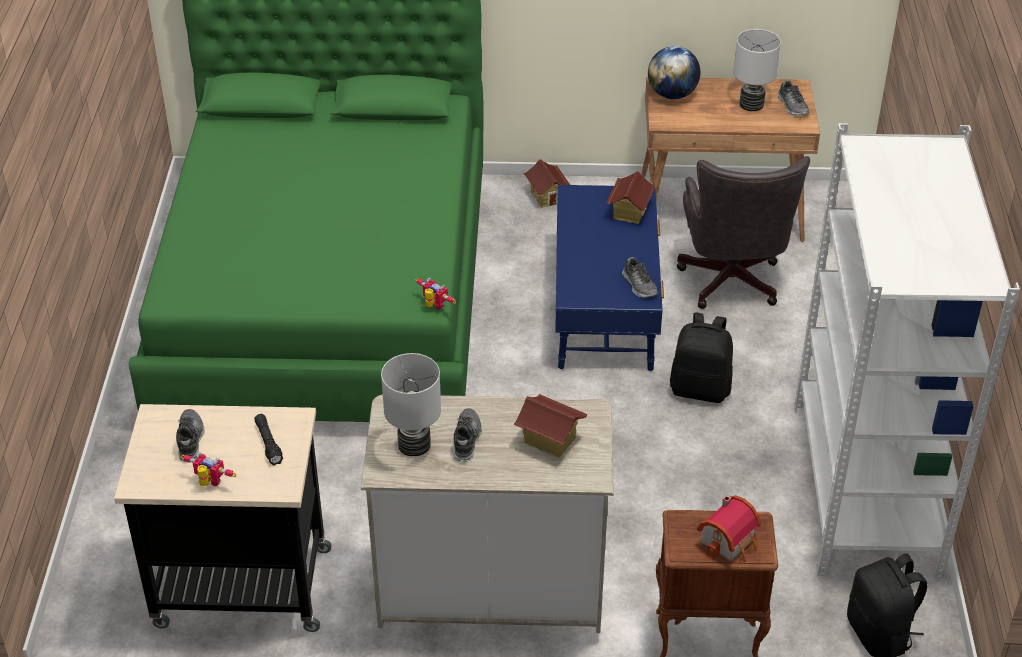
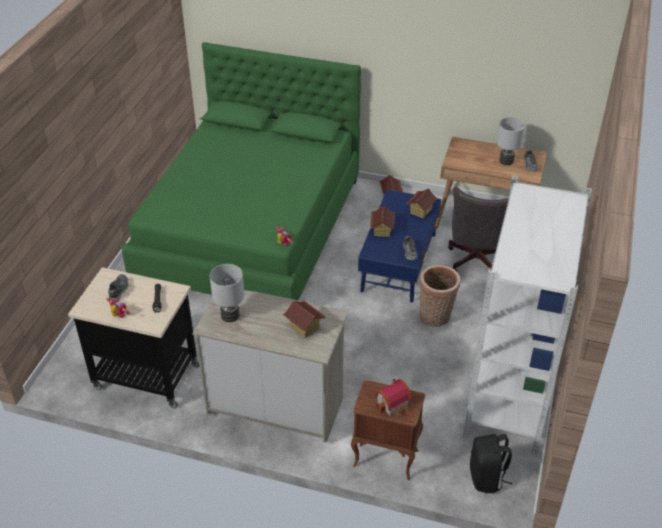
camera: 15 degrees right, 0 degrees up
(466, 440) = (259, 318): shoe -> none
(577, 256) = (381, 230): none -> toy house
(672, 94) = (462, 148): globe -> none
(700, 389) = (436, 318): black backpack -> basket

